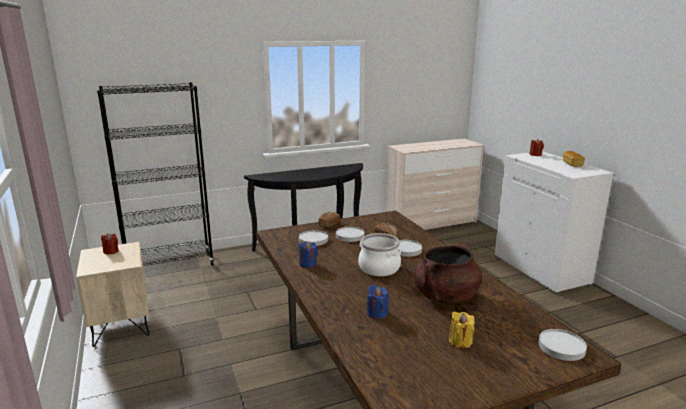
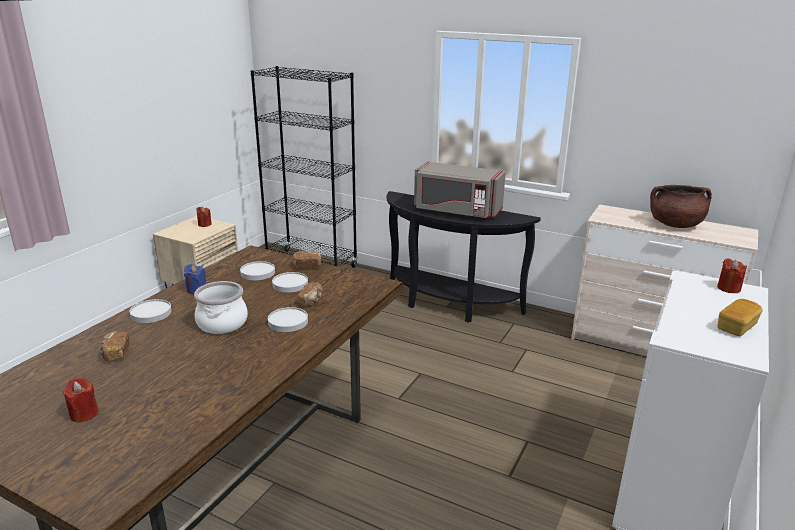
camera: 50 degrees right, 5 degrees up
(315, 172) = (456, 211): none -> grey microwave
(377, 313) = (115, 354): blue candle -> bread
(446, 297) = (184, 378): brown cooking pot -> brown cooking pot (675, 225)
(460, 341) = (84, 414): yellow candle -> red candle
(561, 347) = (110, 482): white plate -> white plate (151, 313)

